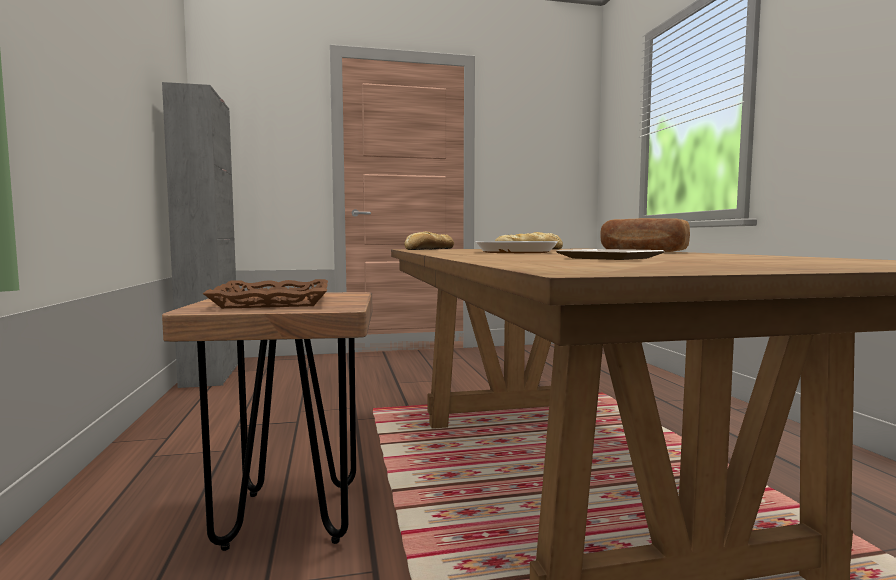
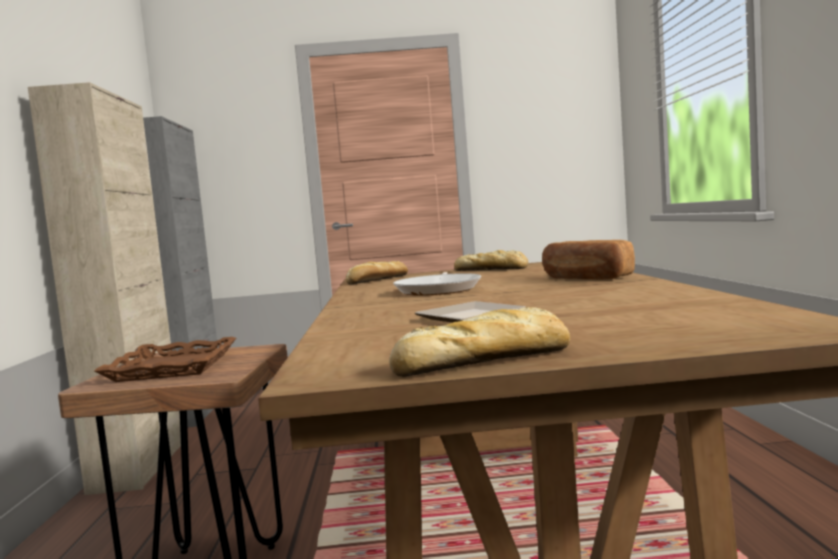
camera: 10 degrees right, 0 degrees up
(173, 419) = (139, 467): none -> beige cabinet
(735, 268) = (487, 360): none -> bread

